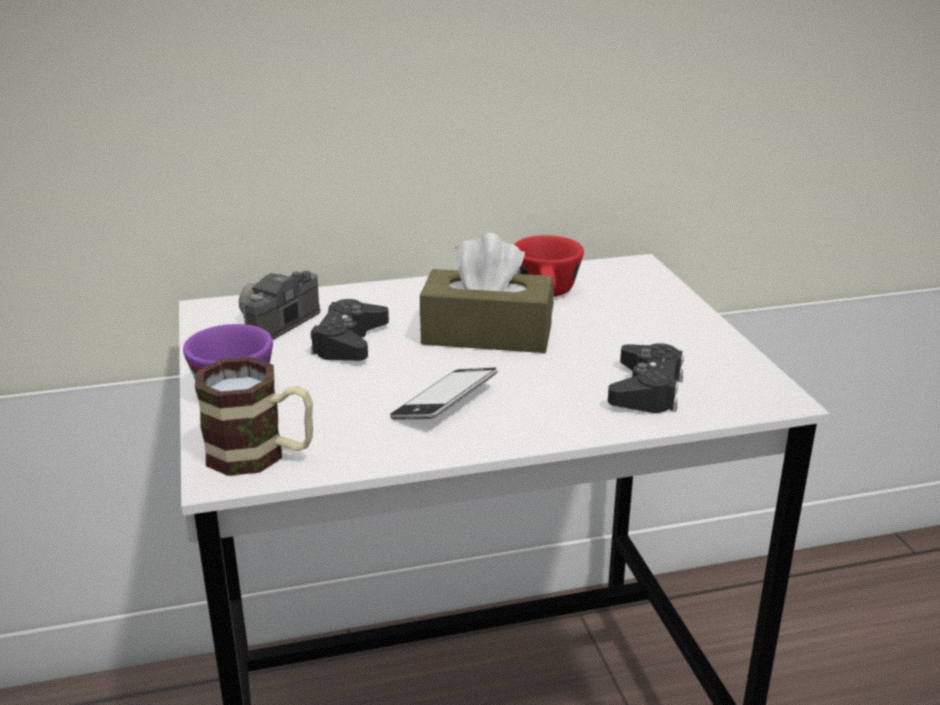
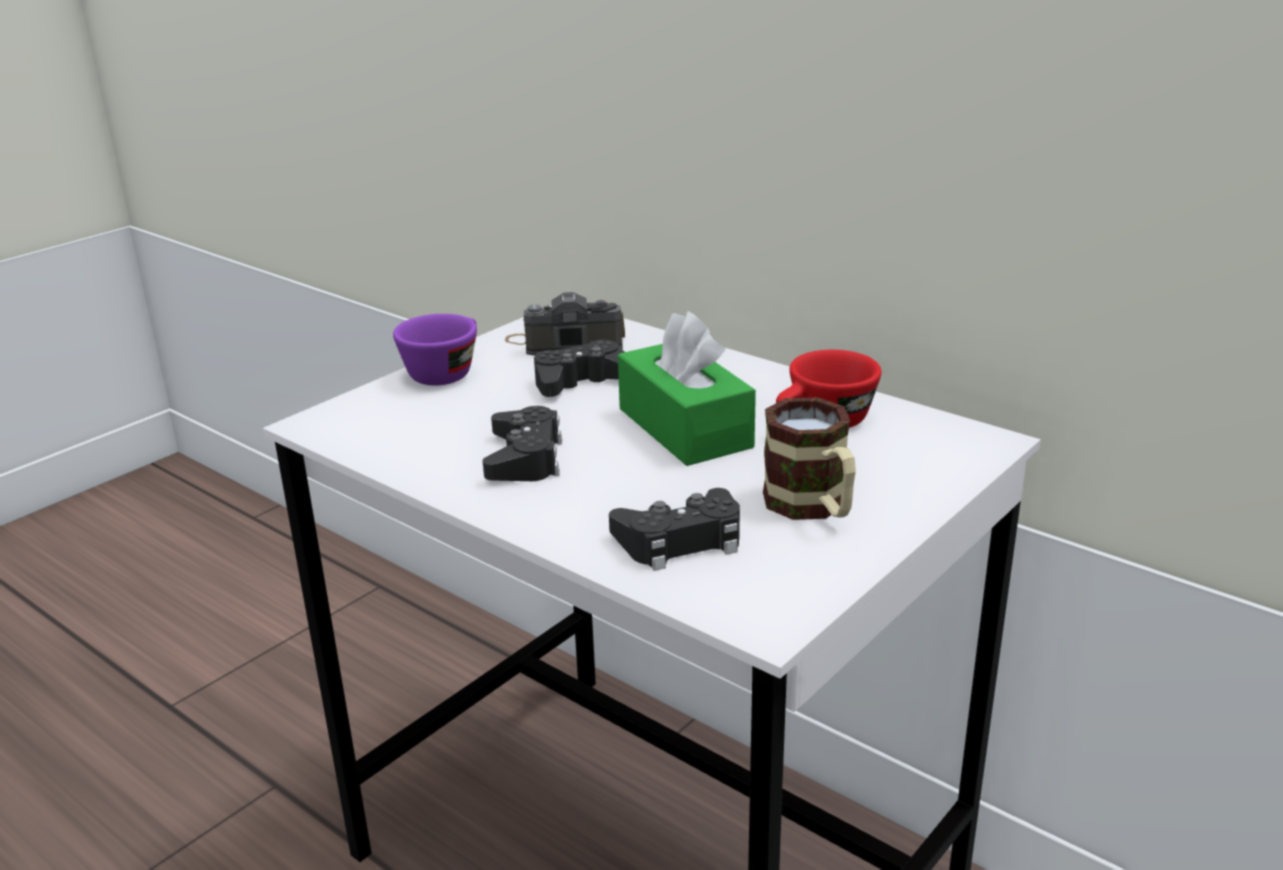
camera: 55 degrees right, 0 degrees up
(261, 455) = (356, 424): mug -> mug (813, 507)
(445, 403) = (525, 458): phone -> black game controller
(487, 334) = (684, 428): brown tissue box -> green tissue box

